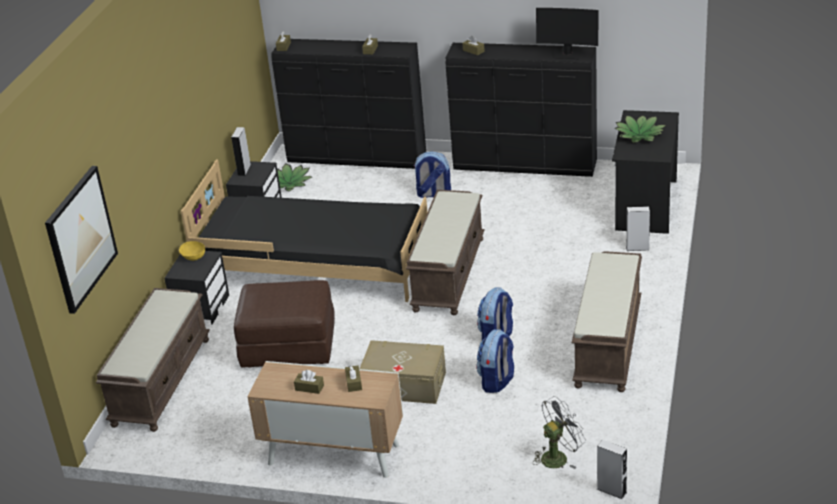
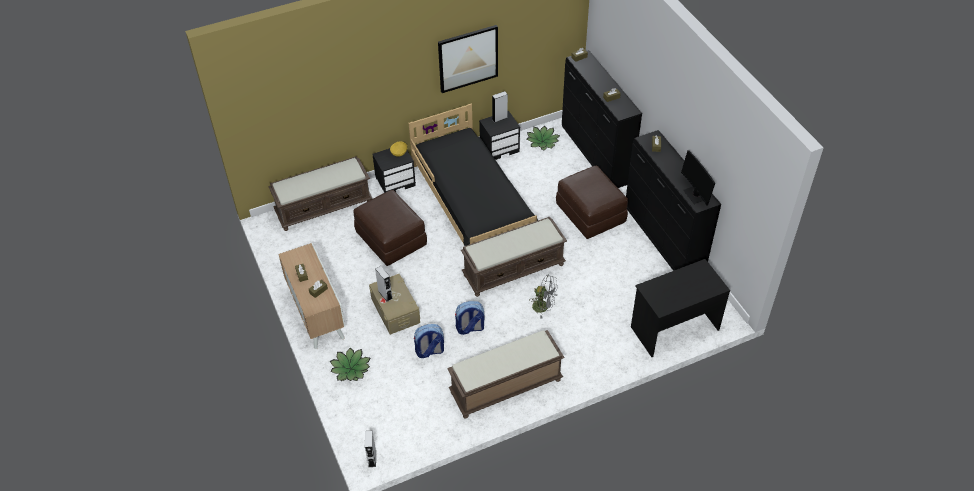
camera: 50 degrees right, 15 degrees up
(80, 238) = (279, 112): picture -> picture (468, 58)
(433, 194) = (590, 214): backpack -> brown ottoman
(558, 456) = (384, 417): grey fan -> grey fan (544, 307)
(637, 248) = (620, 349): grey speaker -> grey speaker (385, 294)
(640, 135) = (679, 284): potted plant -> potted plant (350, 369)

